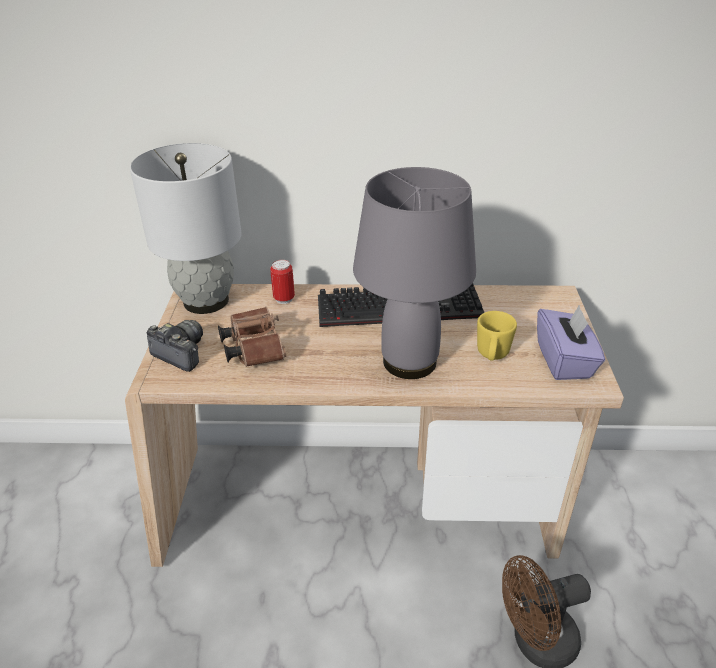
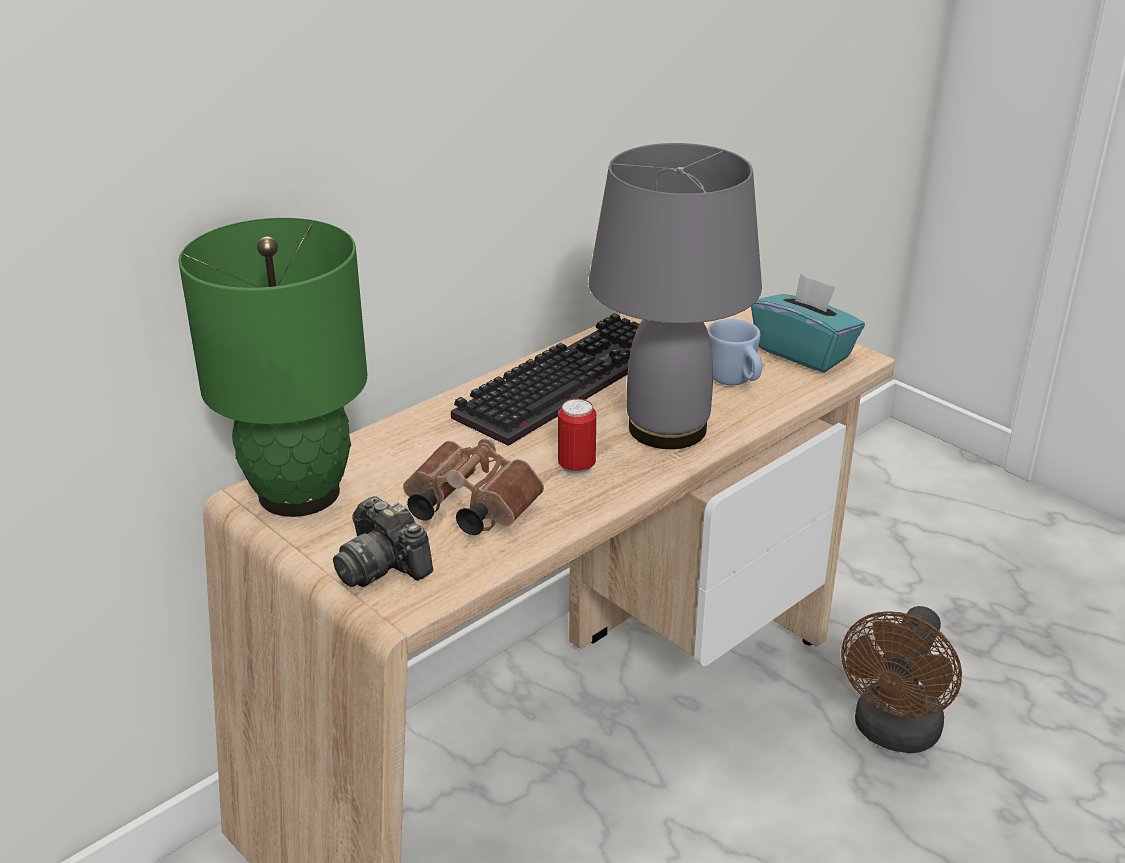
camera: 45 degrees left, 5 degrees down
(181, 354) = (382, 565): camera -> camera turned 120 degrees counterclockwise
(205, 301) = (298, 493): white table lamp -> green table lamp
(284, 299) = (406, 439): can -> can (576, 467)
(492, 356) = (735, 381): yellow mug -> blue mug
(564, 361) = (804, 353): purple tissue box -> turquoise tissue box

